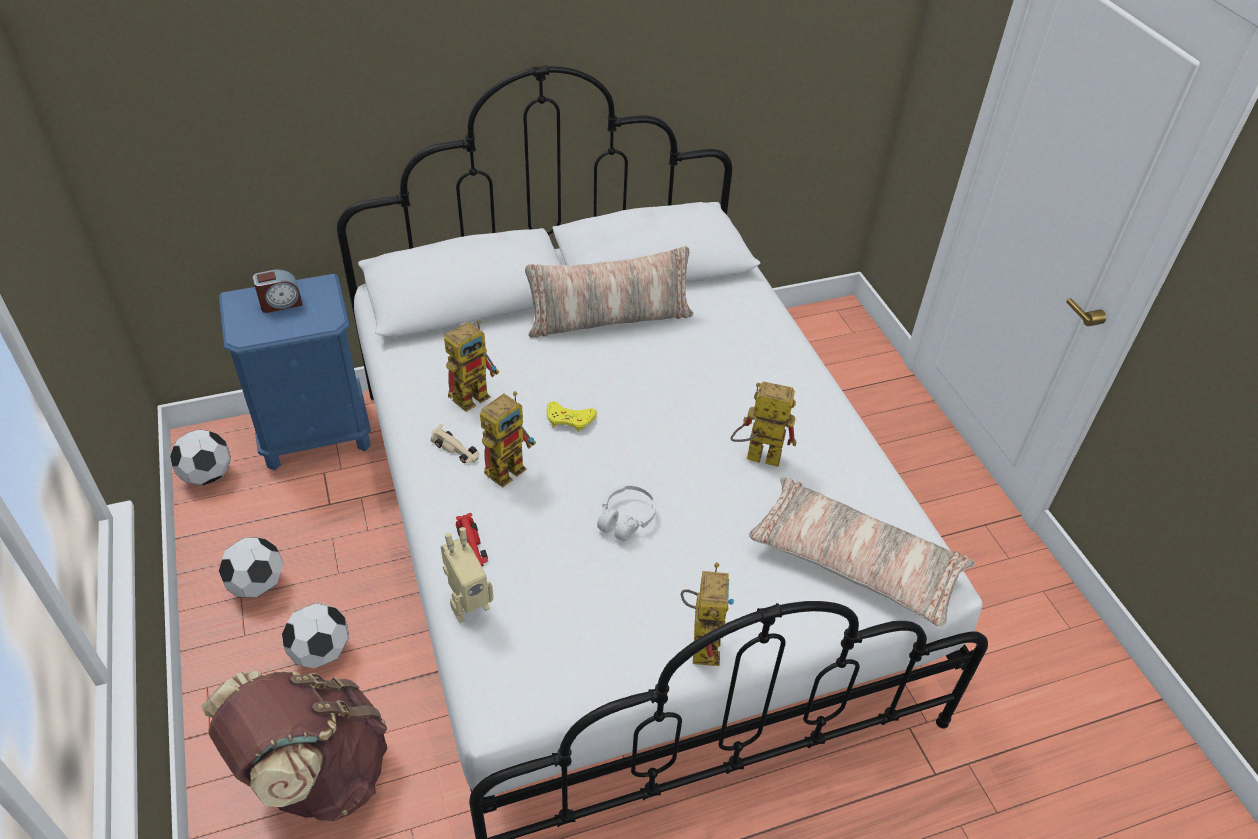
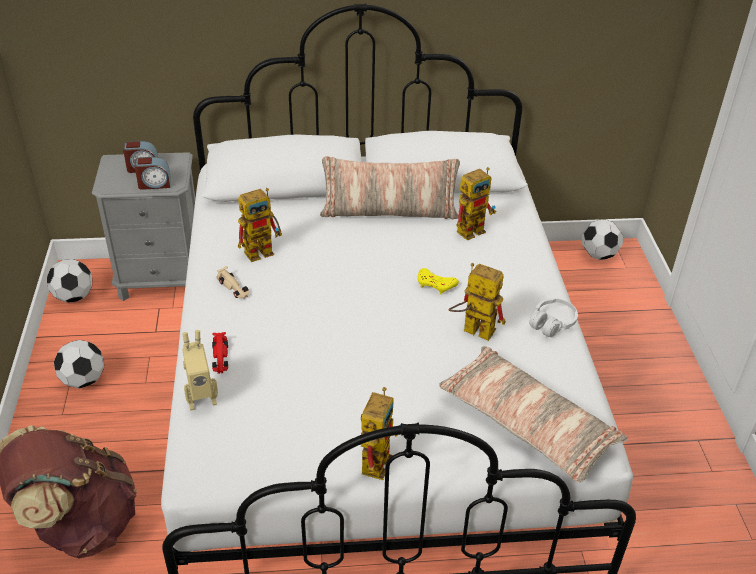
camera: 15 degrees right, 5 degrees down
(304, 324) = (154, 184): none -> alarm clock
(316, 434) = (162, 280): blue nightstand -> grey nightstand
(321, 652) = (114, 437): football -> football (598, 255)
(509, 465) = (270, 305): toy robot -> toy robot (474, 228)
(570, 419) = (330, 280): yellow game controller -> yellow game controller (435, 284)
(626, 519) = (348, 358): white headphones -> white headphones (552, 323)

